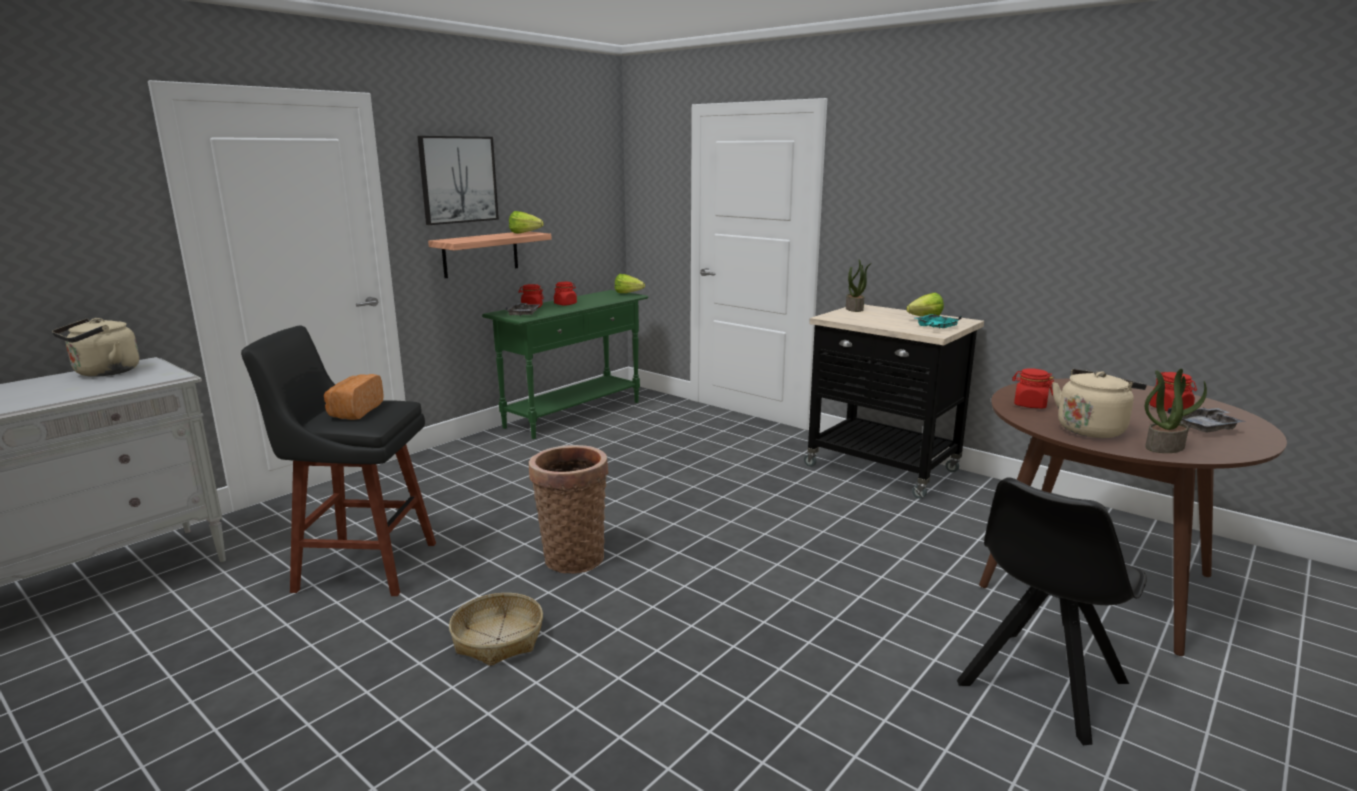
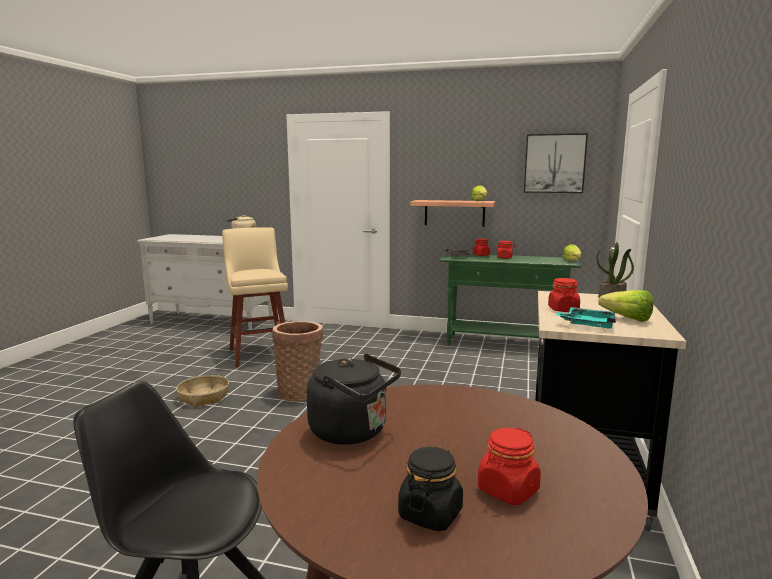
camera: 65 degrees right, 5 degrees down
(354, 411) = (256, 271): bread -> none
(363, 566) = (260, 354): black stool -> beige stool
(458, 179) = (442, 162): picture -> picture (554, 163)
(1029, 405) = (421, 401): red jar -> red jar (563, 309)
(1092, 429) = (353, 432): beige kettle -> black kettle
(1164, 447) = (312, 473): potted plant -> none
(1205, 428) = (430, 513): grey tray -> black jar

